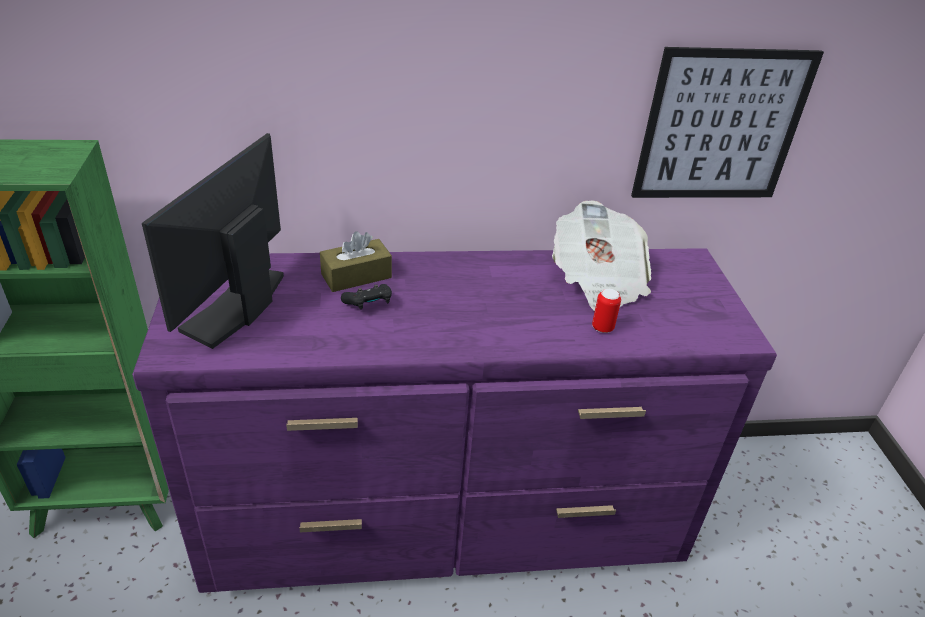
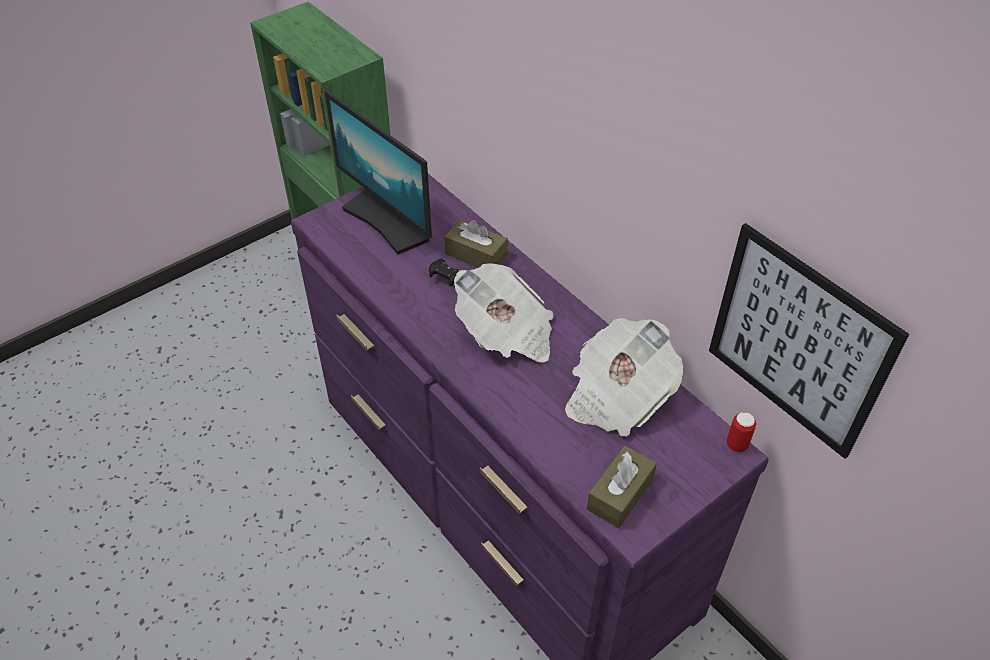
camera: 60 degrees right, 10 degrees up
(237, 306) = (387, 221): monitor -> monitor turned 120 degrees counterclockwise
(474, 303) = (506, 333): none -> newspaper
(602, 328) = (549, 424): can -> can (737, 445)
(702, 326) = (620, 494): none -> brown tissue box

